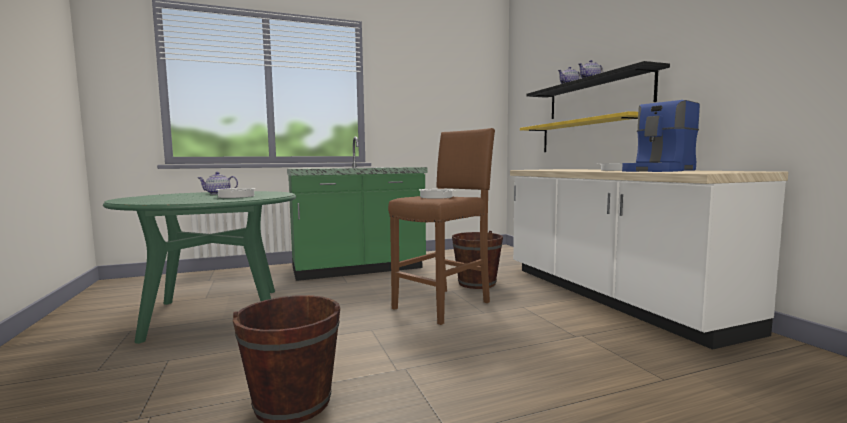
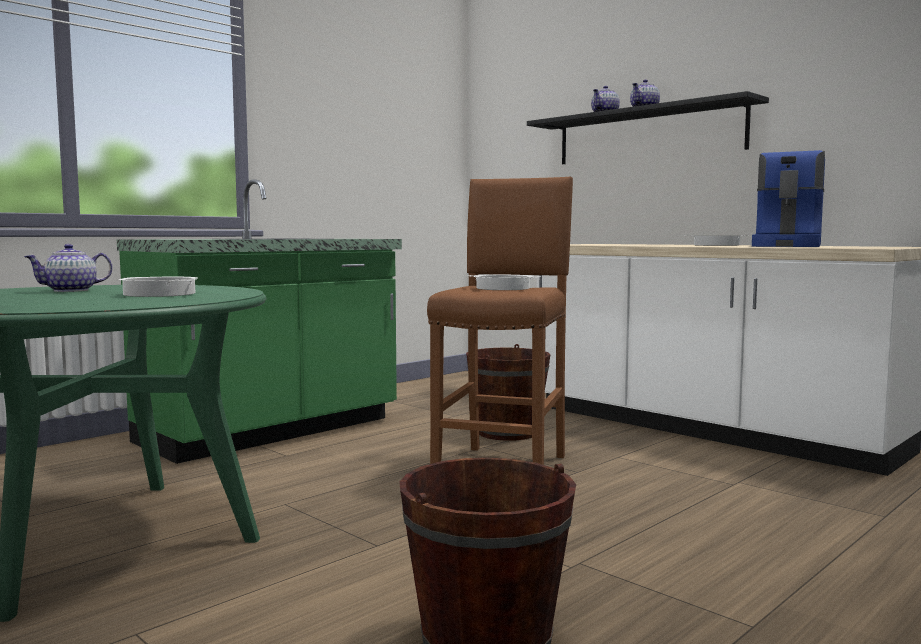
camera: 25 degrees left, 0 degrees up
(586, 135) = (629, 193): yellow shelf -> none

